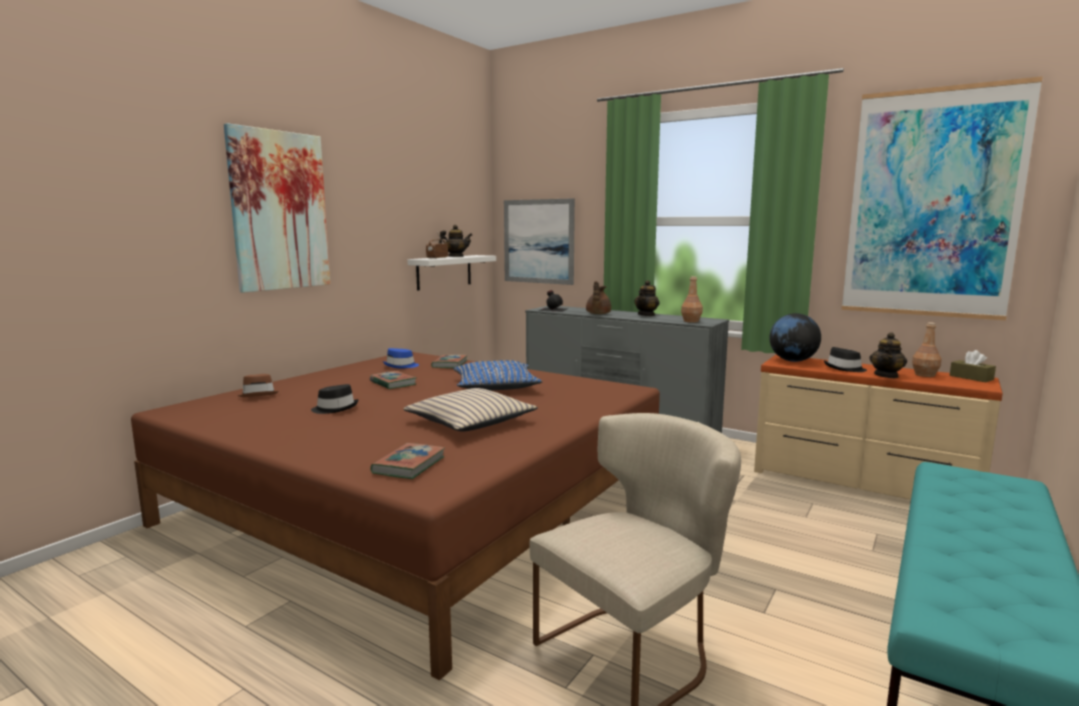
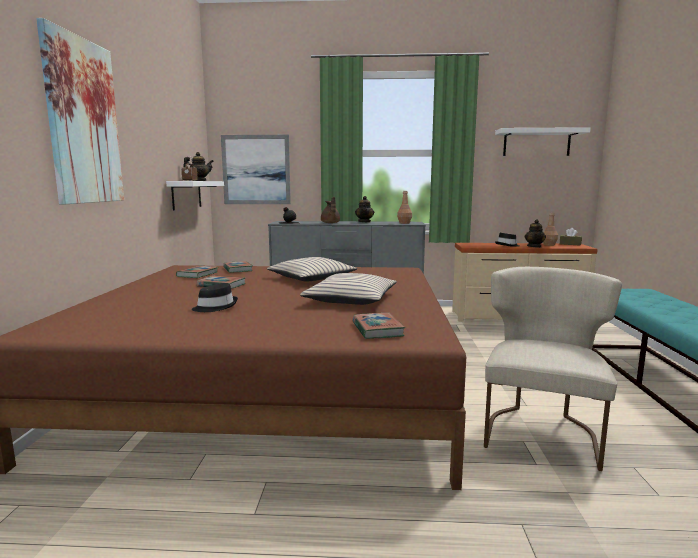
camera: 30 degrees left, 0 degrees up
(259, 394) = (106, 308): brown hat -> none
(401, 366) = (197, 274): blue hat -> book
(495, 386) = (311, 278): blue pillow -> beige pillow
(793, 361) = (473, 244): globe -> none
(932, 204) = (536, 143): picture -> white shelf

